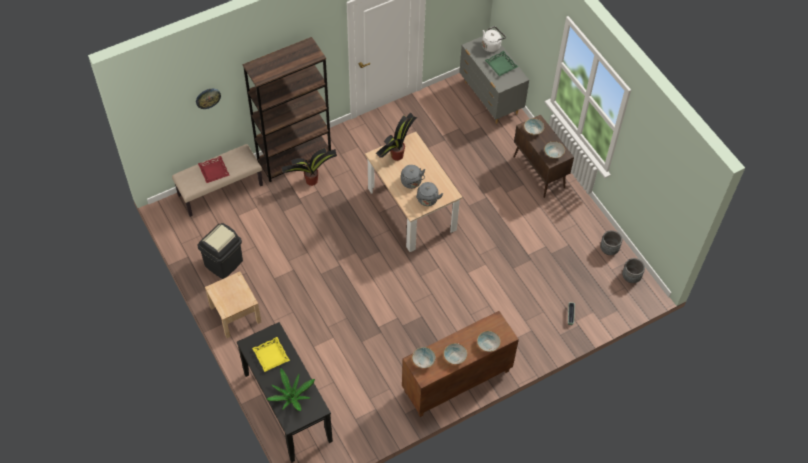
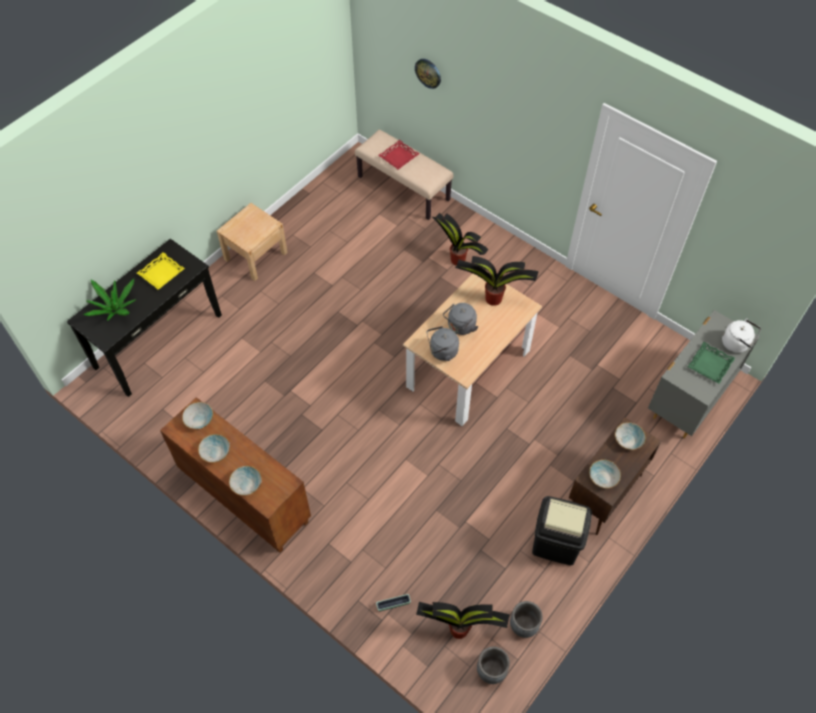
camera: 70 degrees right, 0 degrees up
(224, 263) = (313, 224): black trash can -> black trash can (555, 543)
(294, 158) = (479, 234): brown bookcase -> none
(600, 284) = (460, 629): none -> potted plant

